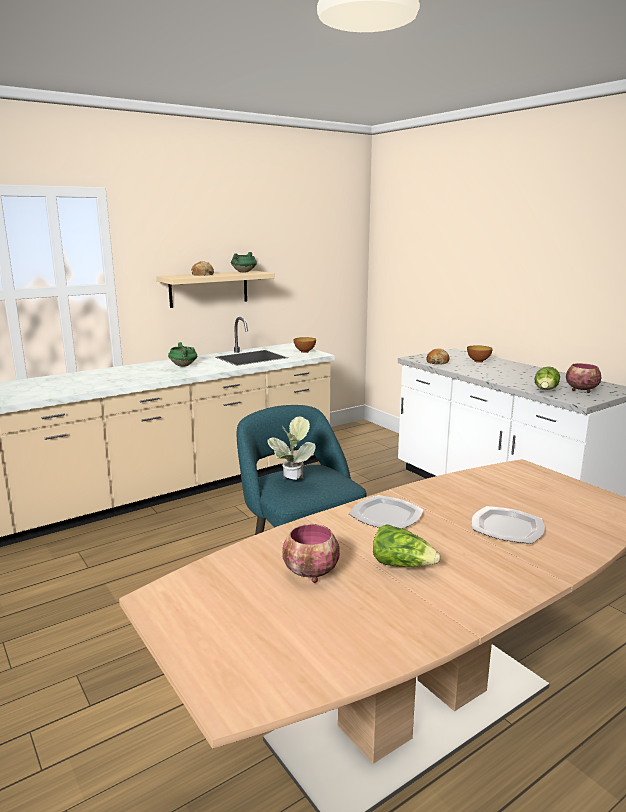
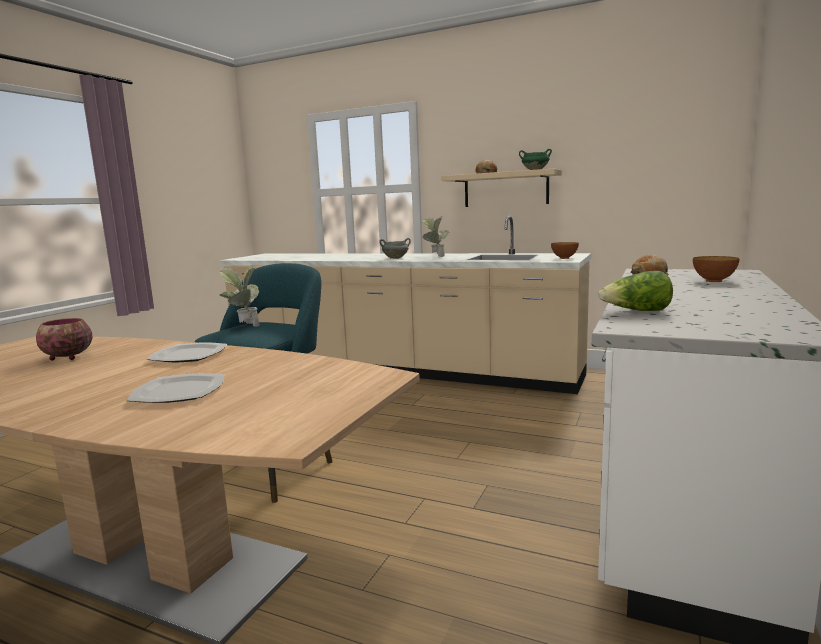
camera: 60 degrees right, 5 degrees down
(156, 375) = (396, 258): none -> grey cooking pot
(184, 365) = (435, 256): green cooking pot -> potted plant
(402, 565) = (82, 373): lettuce -> none
(580, 390) = (698, 321): bowl -> none

